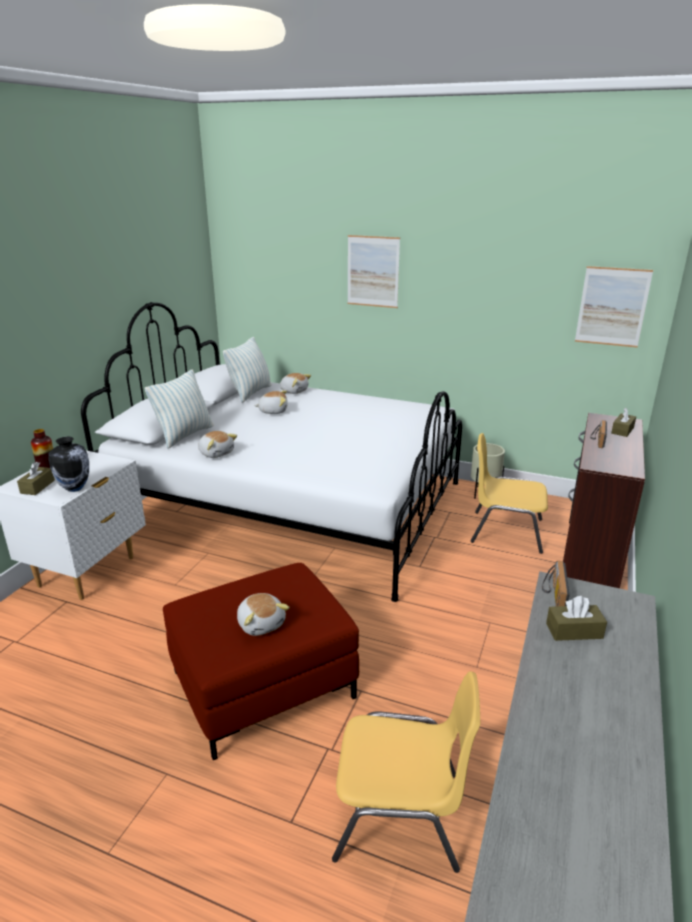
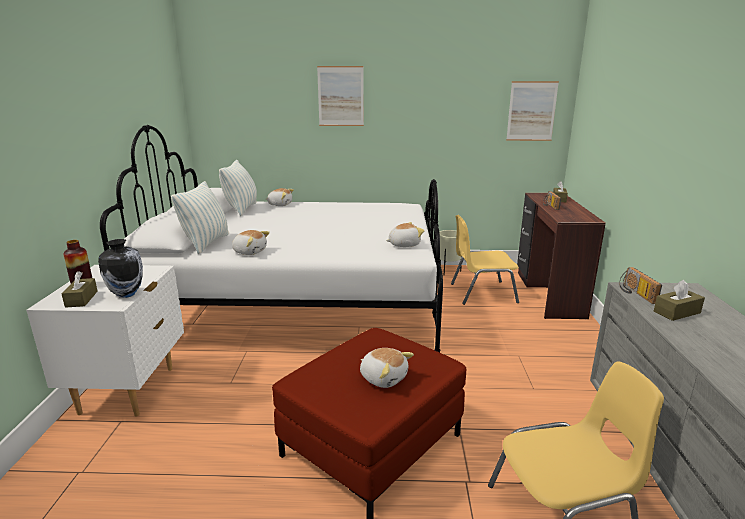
camera: 20 degrees left, 5 degrees down
(273, 411) = (274, 219): plush toy -> plush toy (404, 244)

